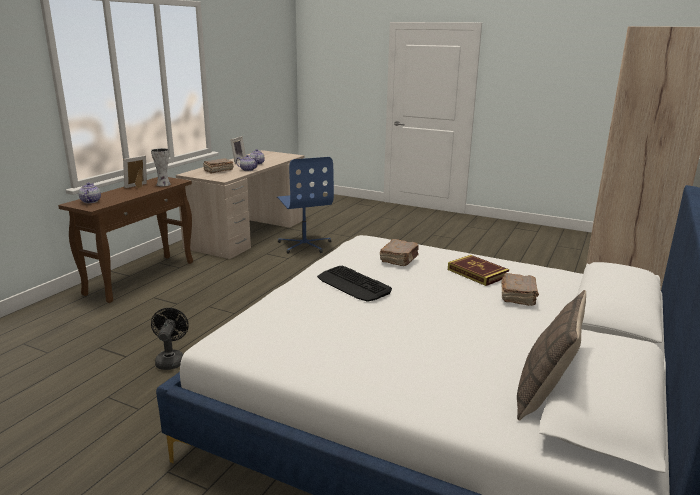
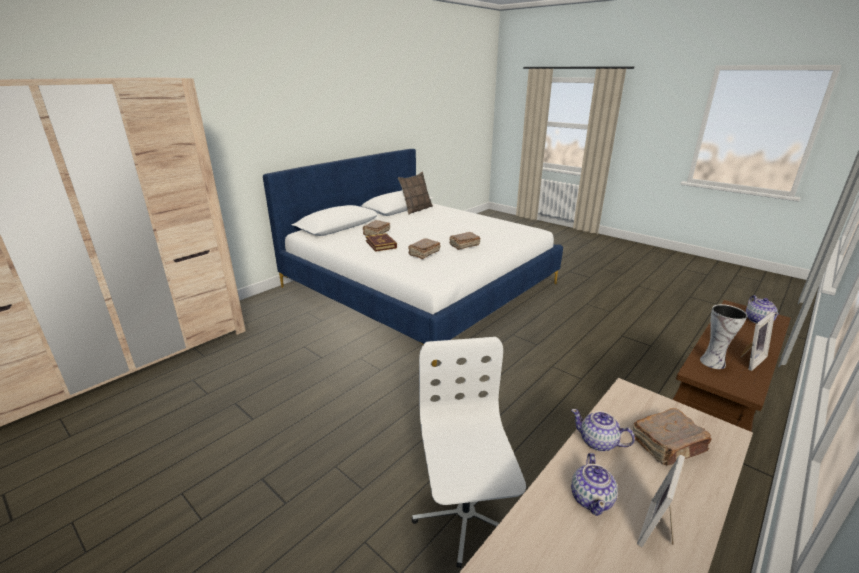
camera: 165 degrees left, 5 degrees up
(171, 360) = (585, 329): black fan -> none
(305, 245) = (464, 516): blue office chair -> white office chair
(353, 284) = (464, 245): keyboard -> brown book

